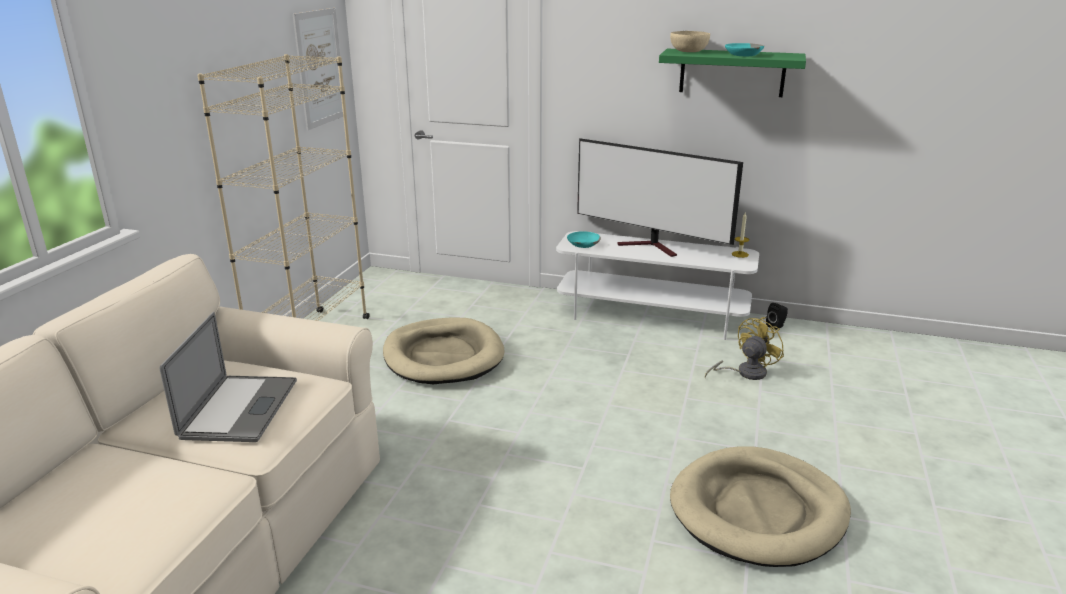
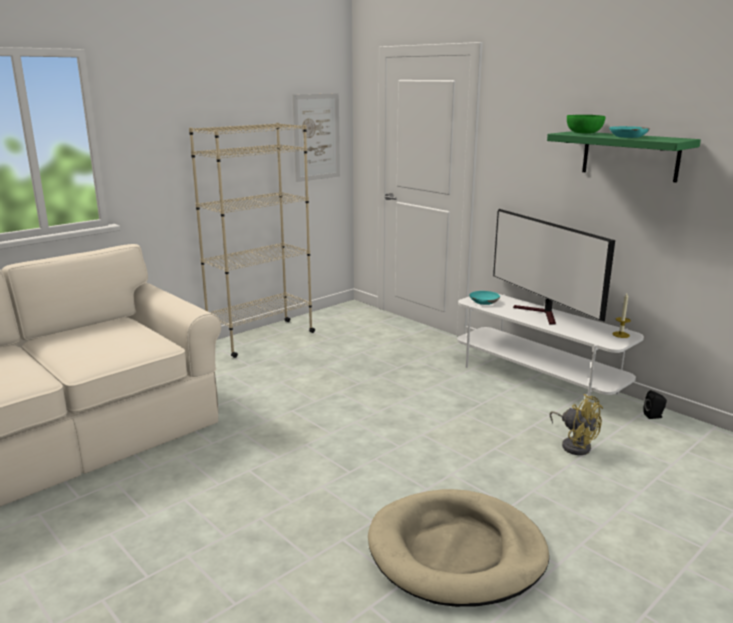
camera: 30 degrees right, 5 degrees down
(239, 408) = (99, 345): laptop -> none
(443, 356) = (336, 368): beige dog bed -> none
(688, 51) = (583, 133): beige bowl -> green bowl
(745, 373) = (574, 445): yellow fan -> yellow fan turned 60 degrees clockwise

